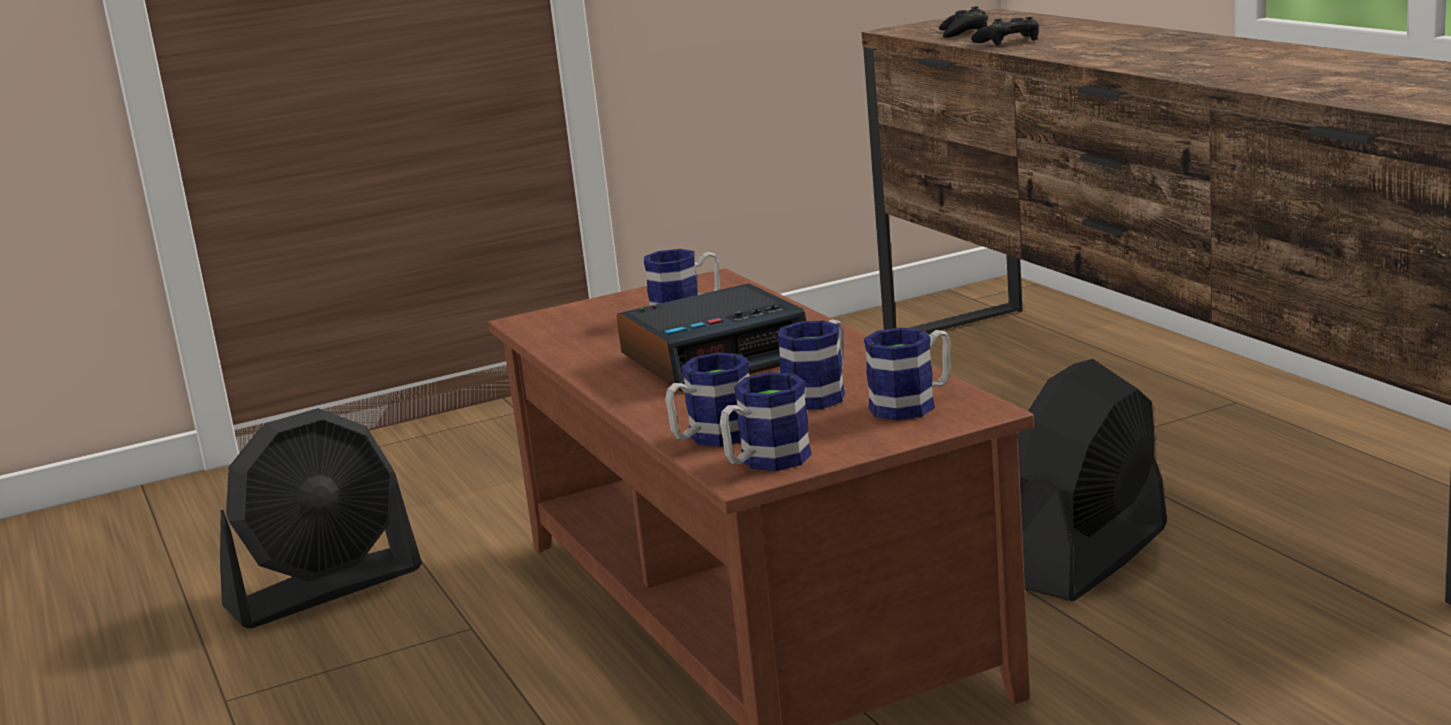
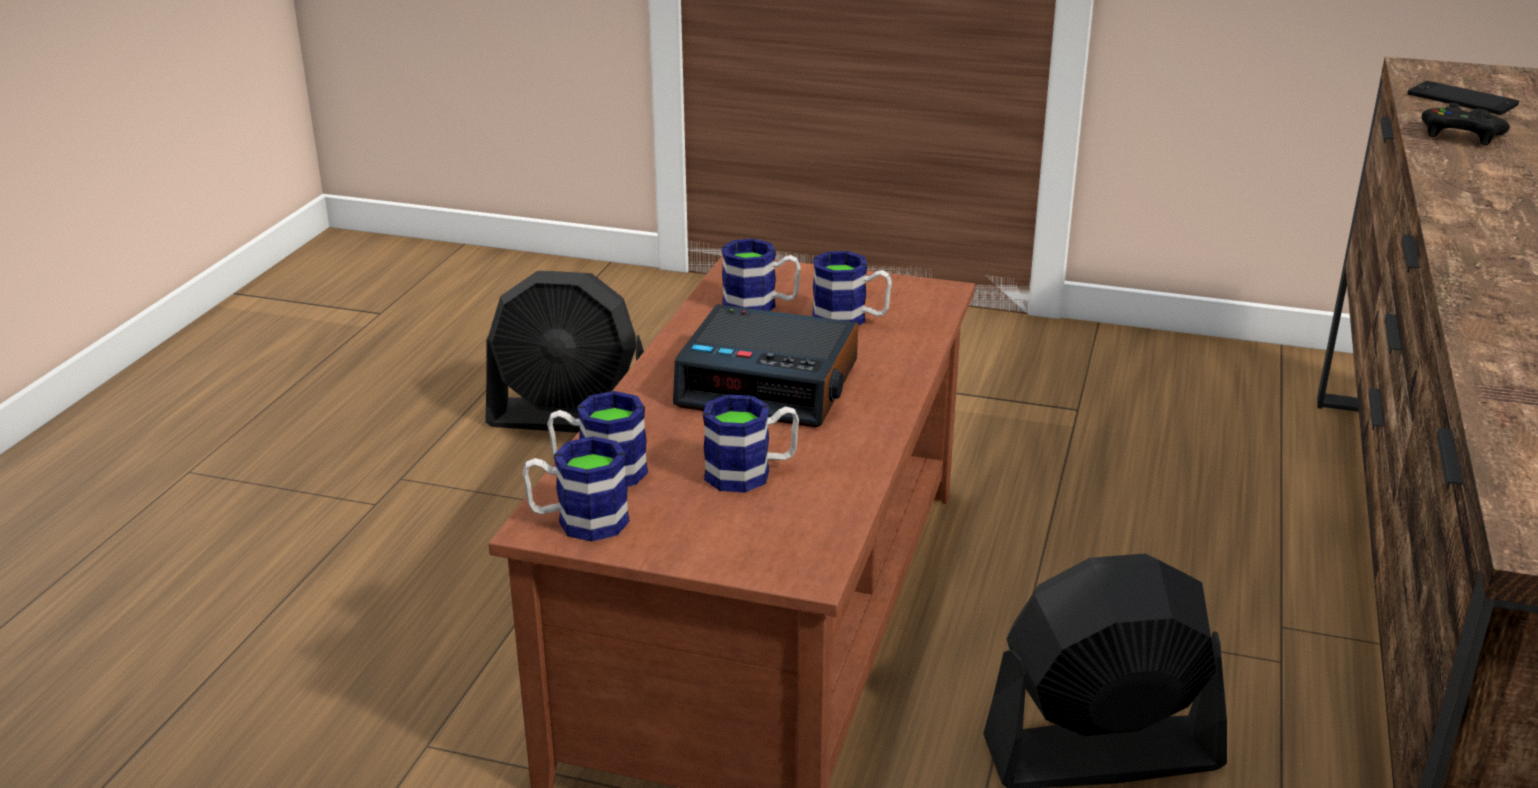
camera: 40 degrees right, 10 degrees up
(913, 404) = (781, 530): mug -> mug (760, 305)
(964, 32) = (1462, 99): black game controller -> phone

